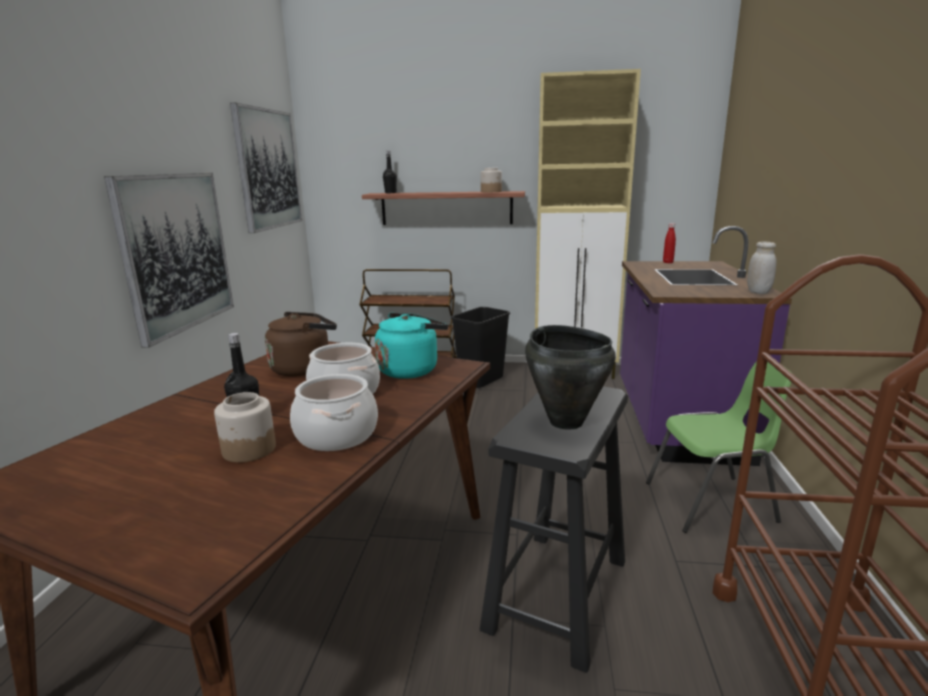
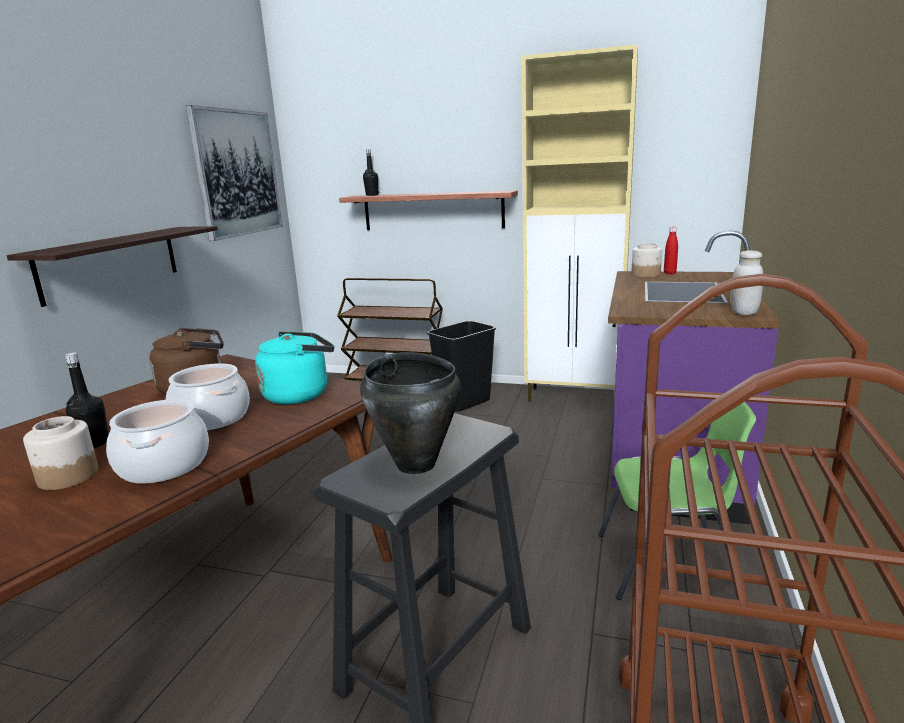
camera: 10 degrees right, 0 degrees up
(176, 252) = (111, 263): picture -> shelf
(491, 191) = (477, 192): jar -> jar (646, 275)

